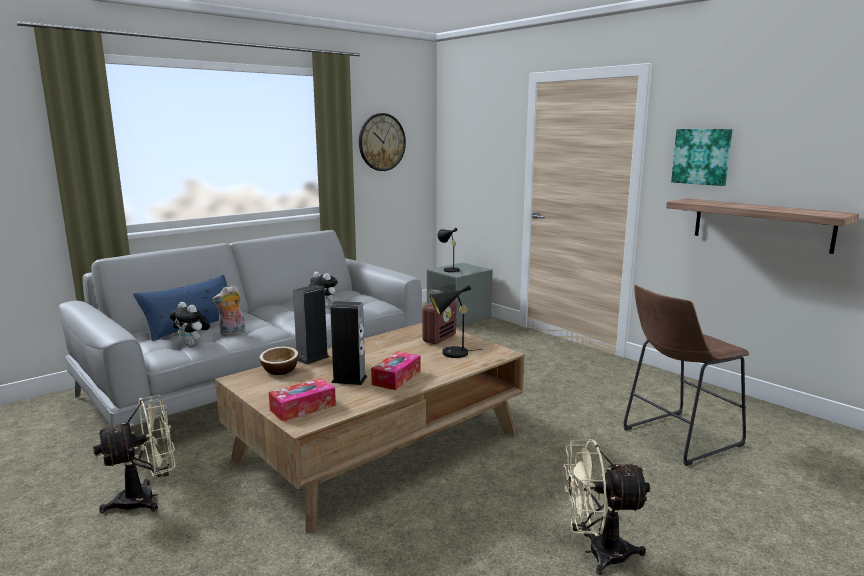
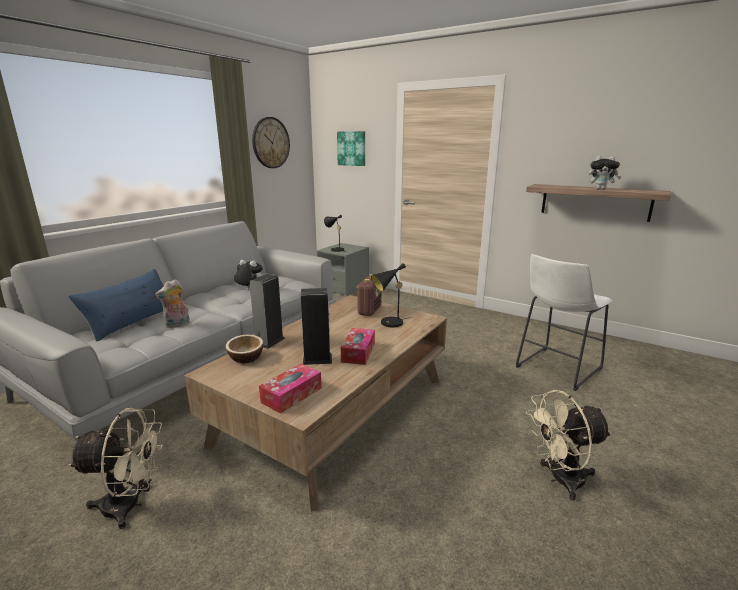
camera: 15 degrees left, 5 degrees up
(146, 498) = (130, 505): beige fan -> beige fan turned 45 degrees clockwise
(192, 344) = (141, 340): plush toy -> plush toy (601, 189)
(676, 438) = (555, 369): brown stool -> white stool
(702, 156) = (548, 150): picture -> picture (352, 148)

